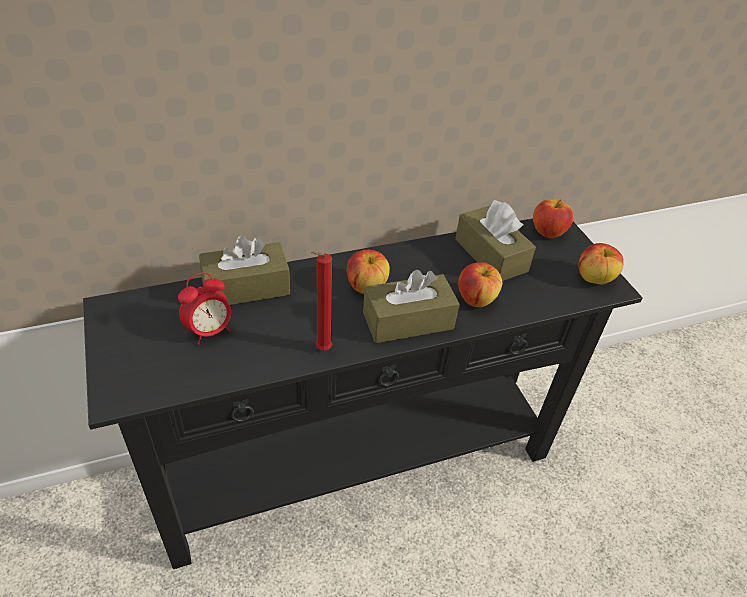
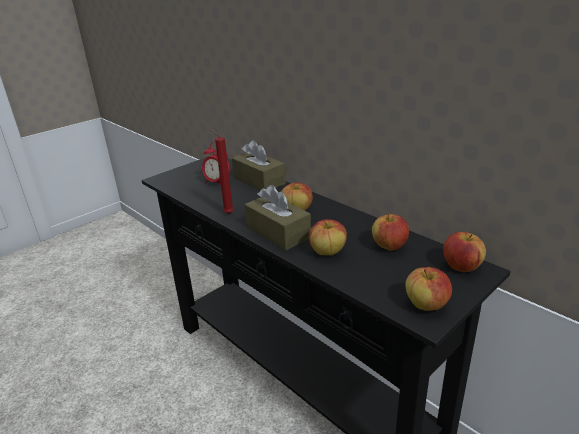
camera: 70 degrees right, 15 degrees down
(490, 255) = (389, 246): brown tissue box -> apple

